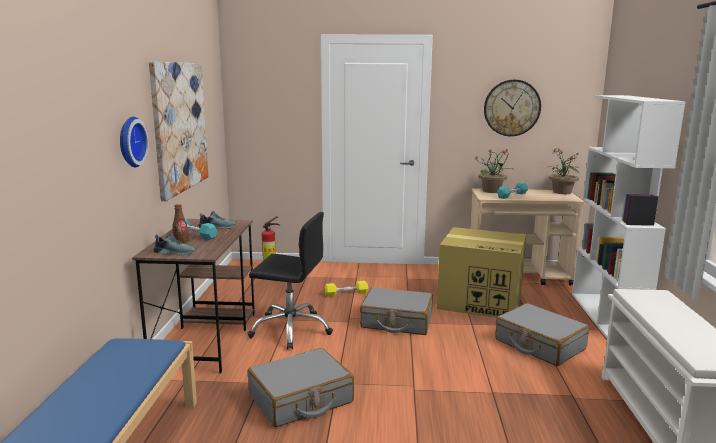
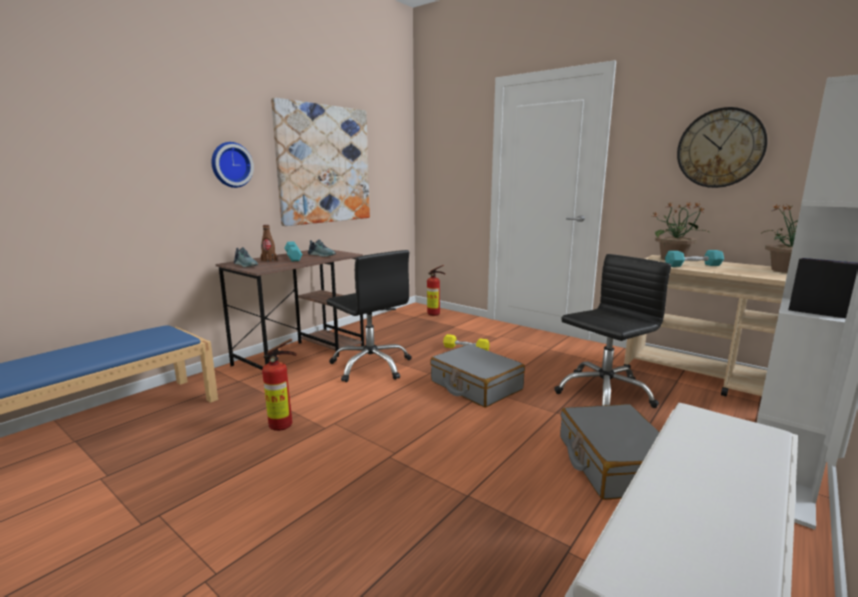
camera: 35 degrees right, 0 degrees up
(301, 399) = (284, 426): grey suitcase -> fire extinguisher
(481, 302) = (604, 393): cardboard box -> black office chair

